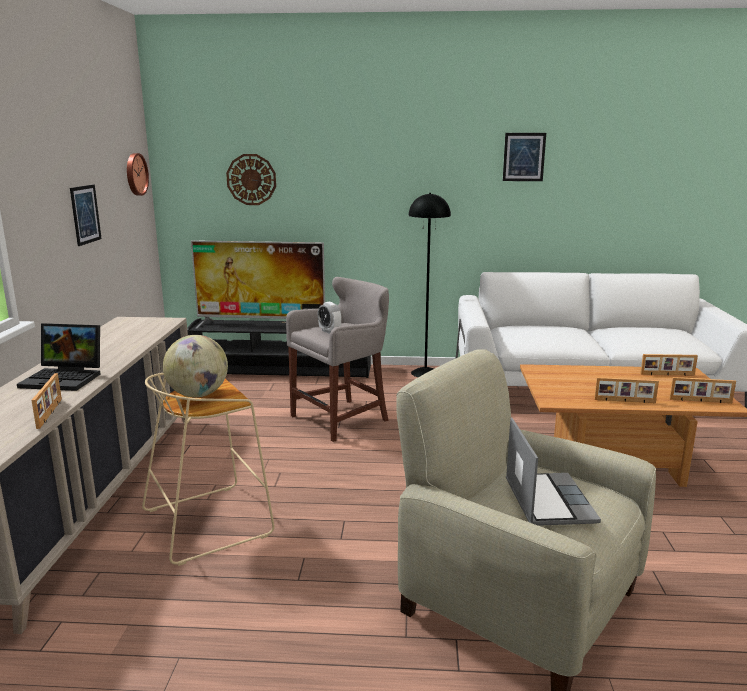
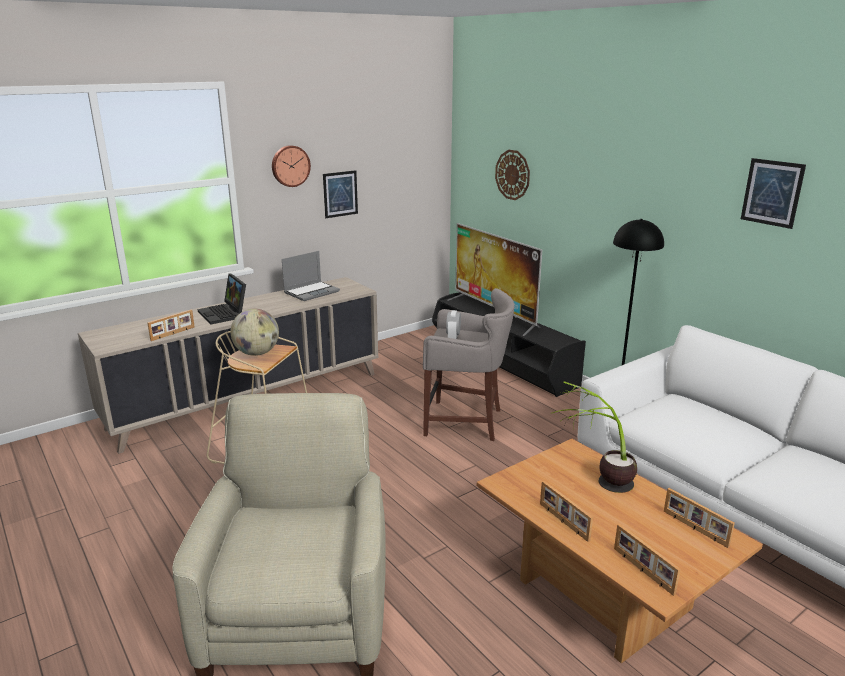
camera: 50 degrees right, 5 degrees up
(135, 174) = (423, 160): wall clock -> wall clock (290, 166)
(547, 500) = (281, 539): laptop -> laptop (312, 292)
(589, 378) = (595, 484): none -> potted plant

